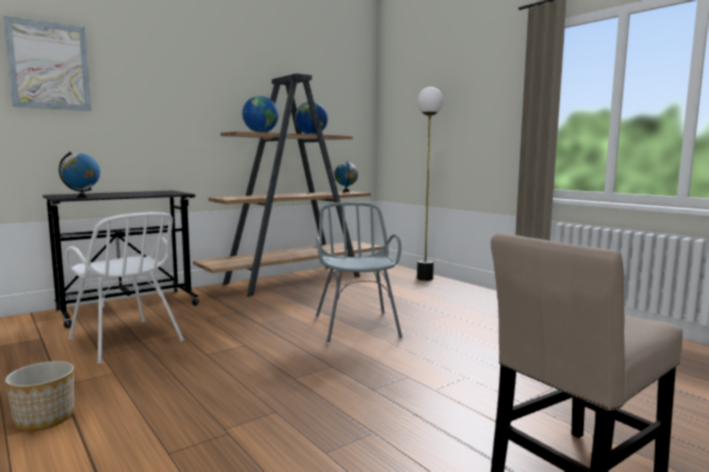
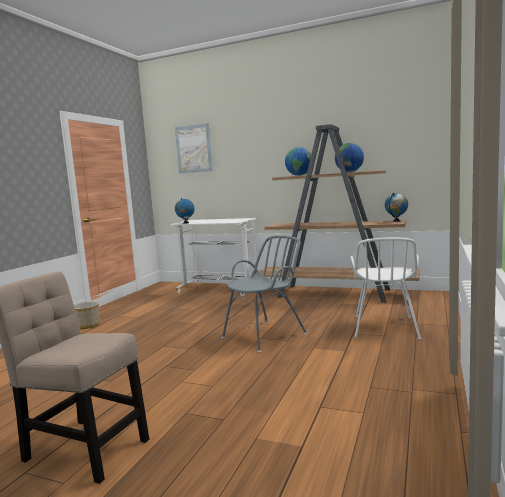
camera: 60 degrees right, 0 degrees up
(127, 341) = (175, 305): white chair -> white chair (385, 328)
(128, 307) = (219, 289): black desk -> white desk
(424, 278) = (435, 318): floor lamp -> none

